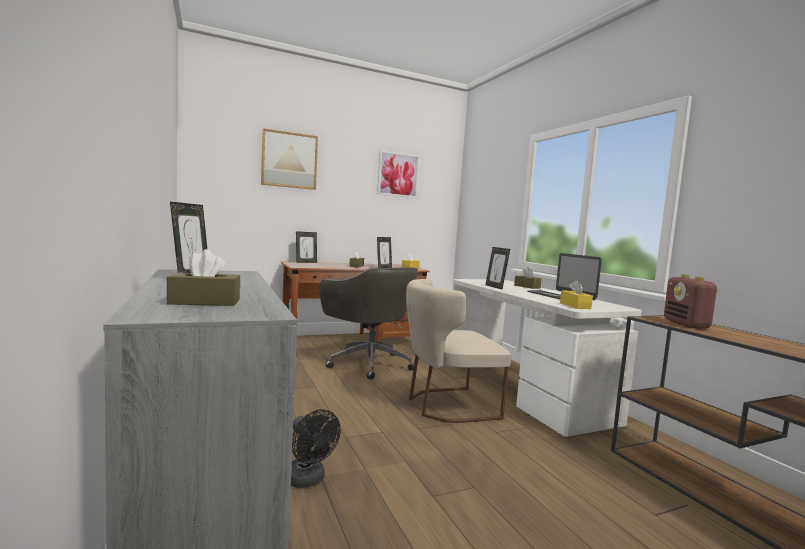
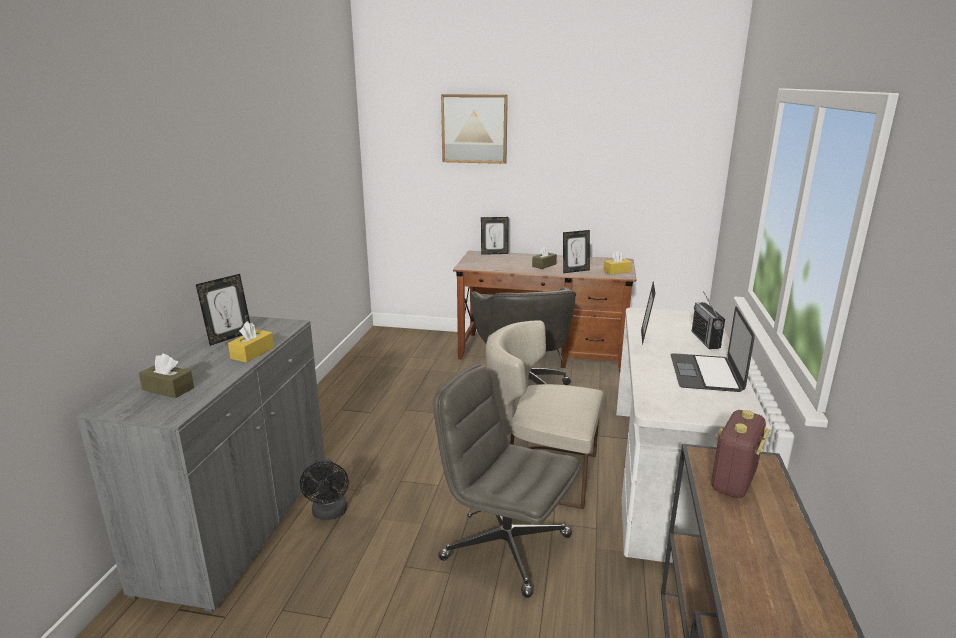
camera: 35 degrees right, 15 degrees up
(398, 174) = (623, 133): picture -> none
(487, 456) = (504, 547): none -> grey office chair
(527, 286) = (705, 340): brown tissue box -> radio
(575, 306) = (665, 403): yellow tissue box -> yellow tissue box (252, 353)

